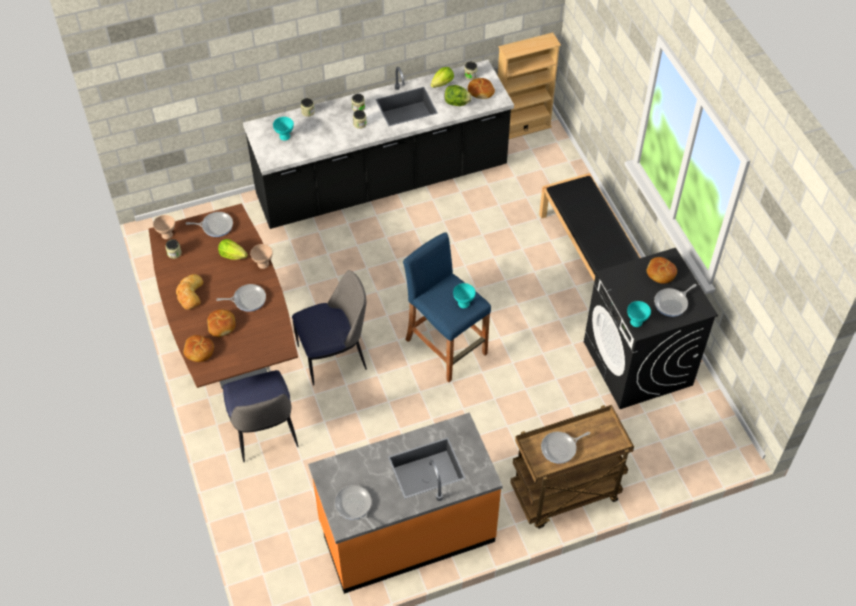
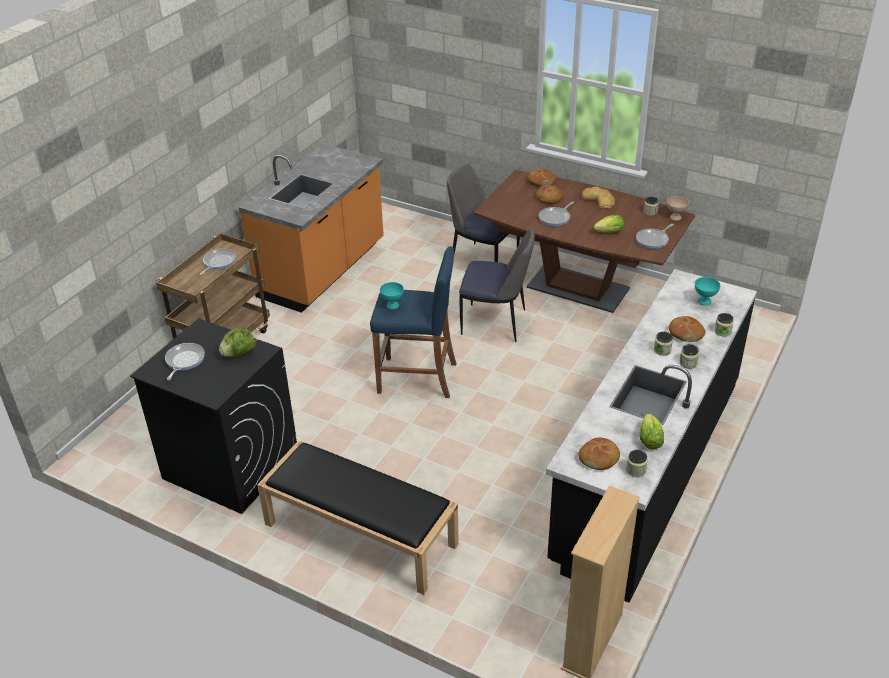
camera: 140 degrees right, 15 degrees down
(263, 264) = (579, 240): beige bowl -> none
(334, 356) = (496, 323): chair -> chair turned 105 degrees counterclockwise
(354, 506) = (329, 158): frying pan -> none
(457, 103) = (605, 429): lettuce -> lettuce (239, 354)
(636, 322) = (208, 330): turquoise bowl -> none
(660, 273) = (214, 378): bread -> bread (685, 333)

